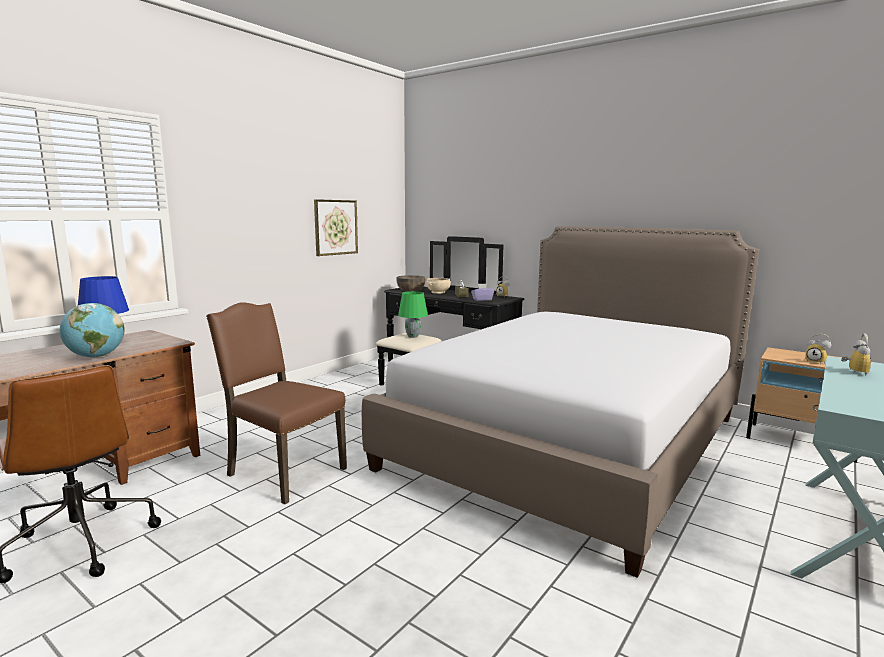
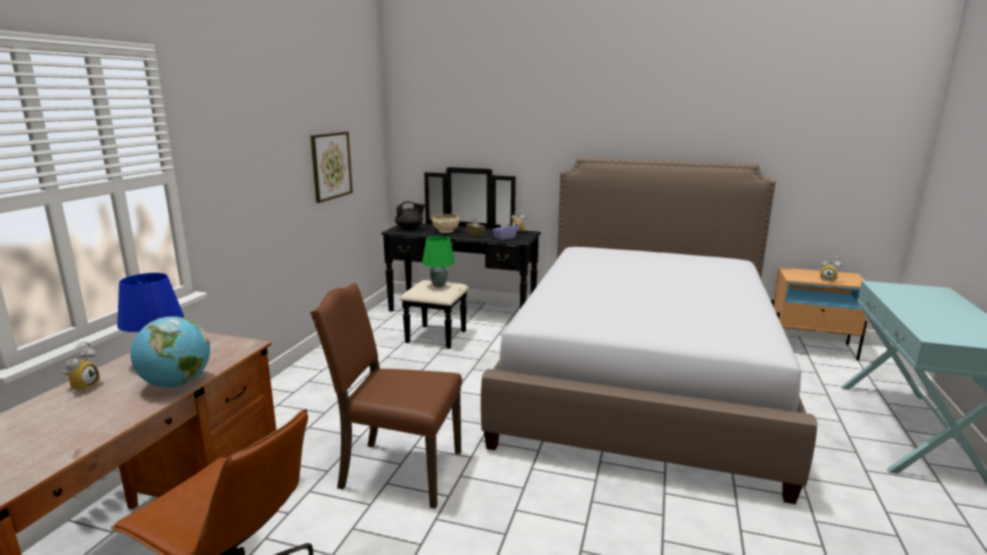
camera: 20 degrees left, 5 degrees up
(411, 289) = (410, 228): brown bowl -> black teapot
(853, 372) = (897, 297): alarm clock -> alarm clock (83, 386)

